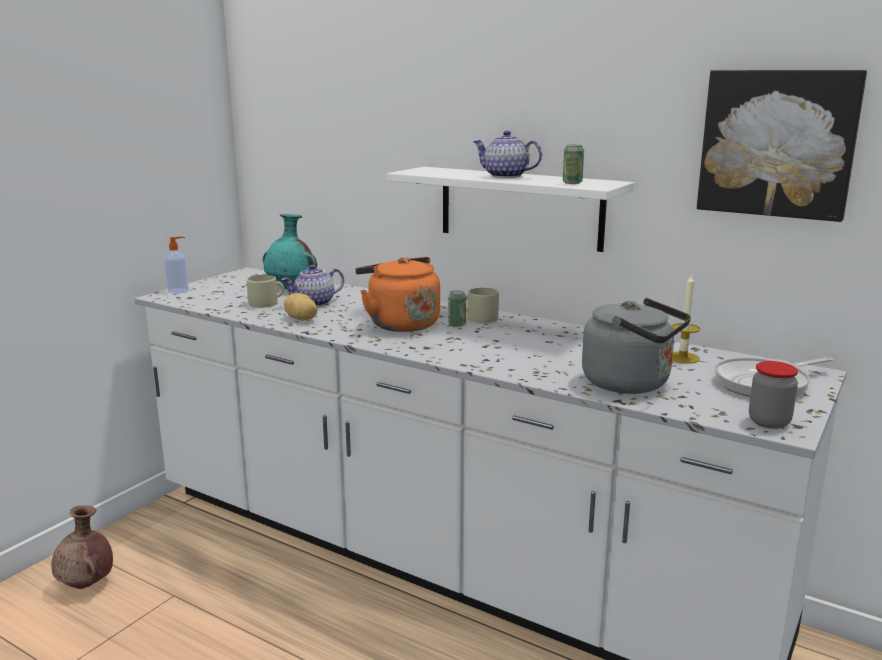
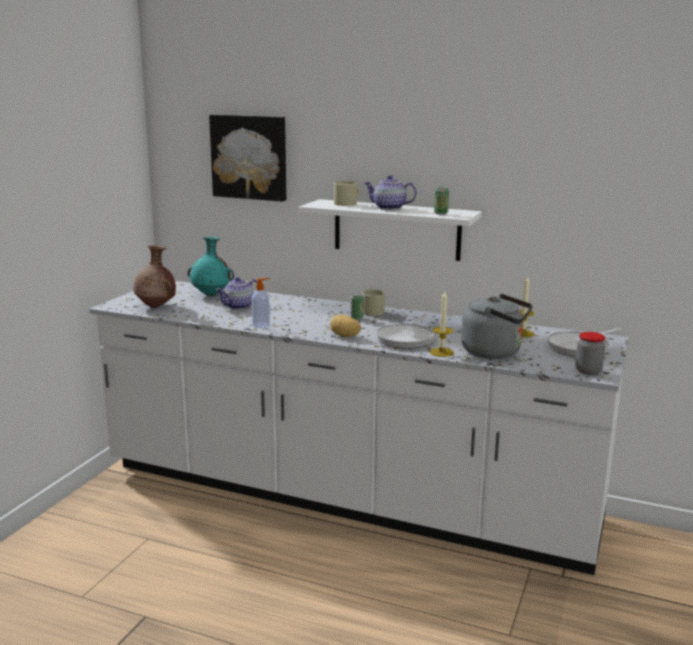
camera: 10 degrees left, 0 degrees up
(87, 584) = (74, 537): brown vase -> brown vase (156, 306)
(179, 291) = (122, 301): soap dispenser -> soap dispenser (261, 325)
(267, 303) = (201, 308): beige mug -> beige mug (347, 203)
(301, 319) = (237, 319): potato -> potato (345, 336)
(400, 324) = (314, 319): orange kettle -> none
(511, 356) = (406, 338): none -> frying pan
(552, 379) = (441, 352): none -> candle
(777, 143) = (579, 186): picture -> picture (250, 157)

